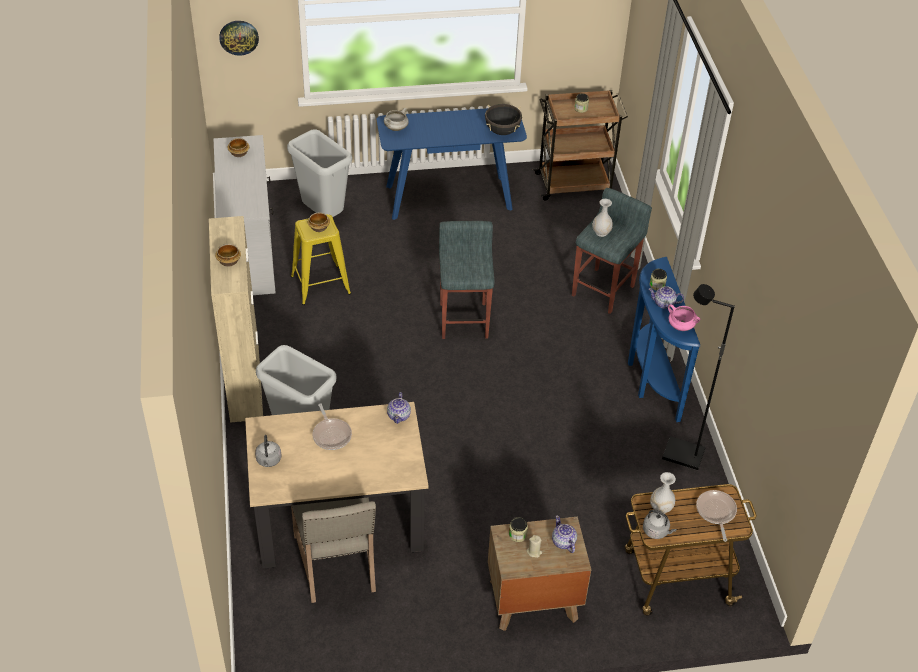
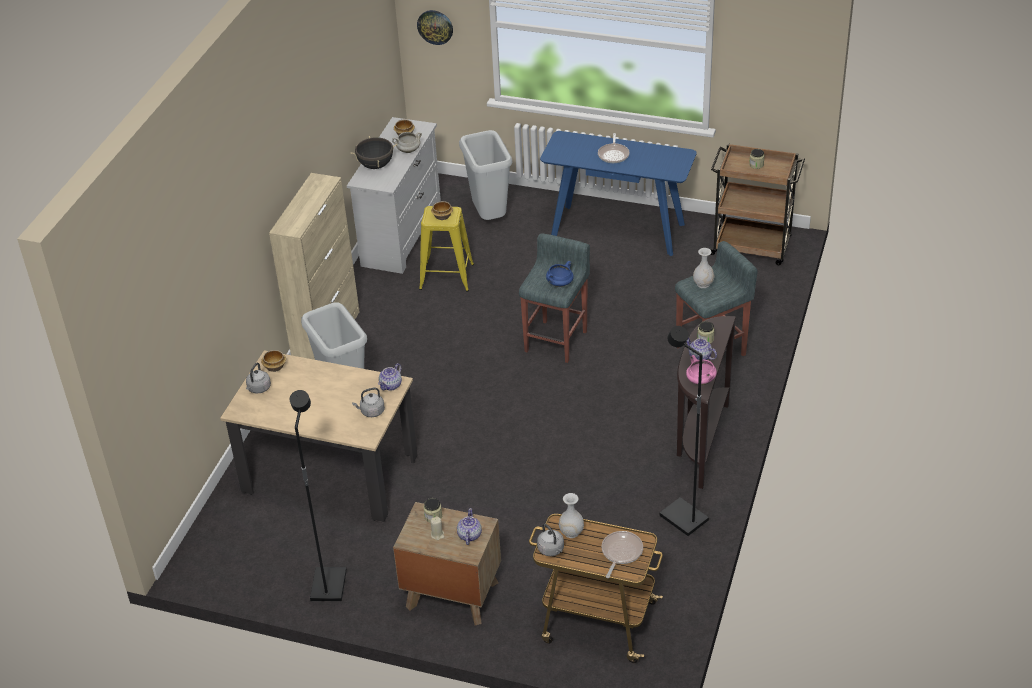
camera: 30 degrees right, 5 degrees down
(228, 262) = (301, 210): bowl -> bowl (274, 367)
(331, 434) = (323, 383): frying pan -> frying pan (613, 154)
(337, 565) = (304, 509): beige chair -> none
(396, 128) = (565, 145): white cooking pot -> white cooking pot (408, 151)
(399, 449) = (371, 412): none -> grey kettle
(411, 634) = (327, 585): none -> black floor lamp
(476, 267) = (559, 284): none -> blue cooking pot
(502, 131) = (665, 169): black cooking pot -> black cooking pot (376, 165)
(650, 379) = (700, 442): blue console table -> brown console table

